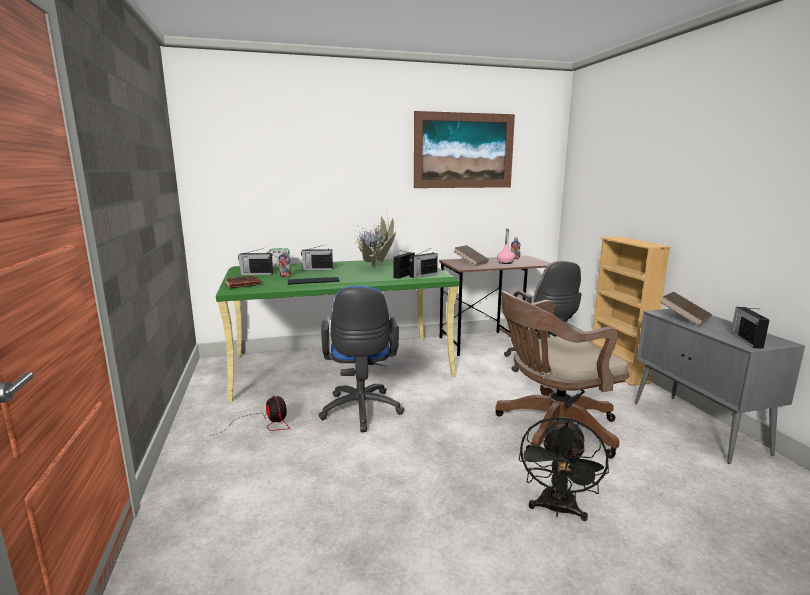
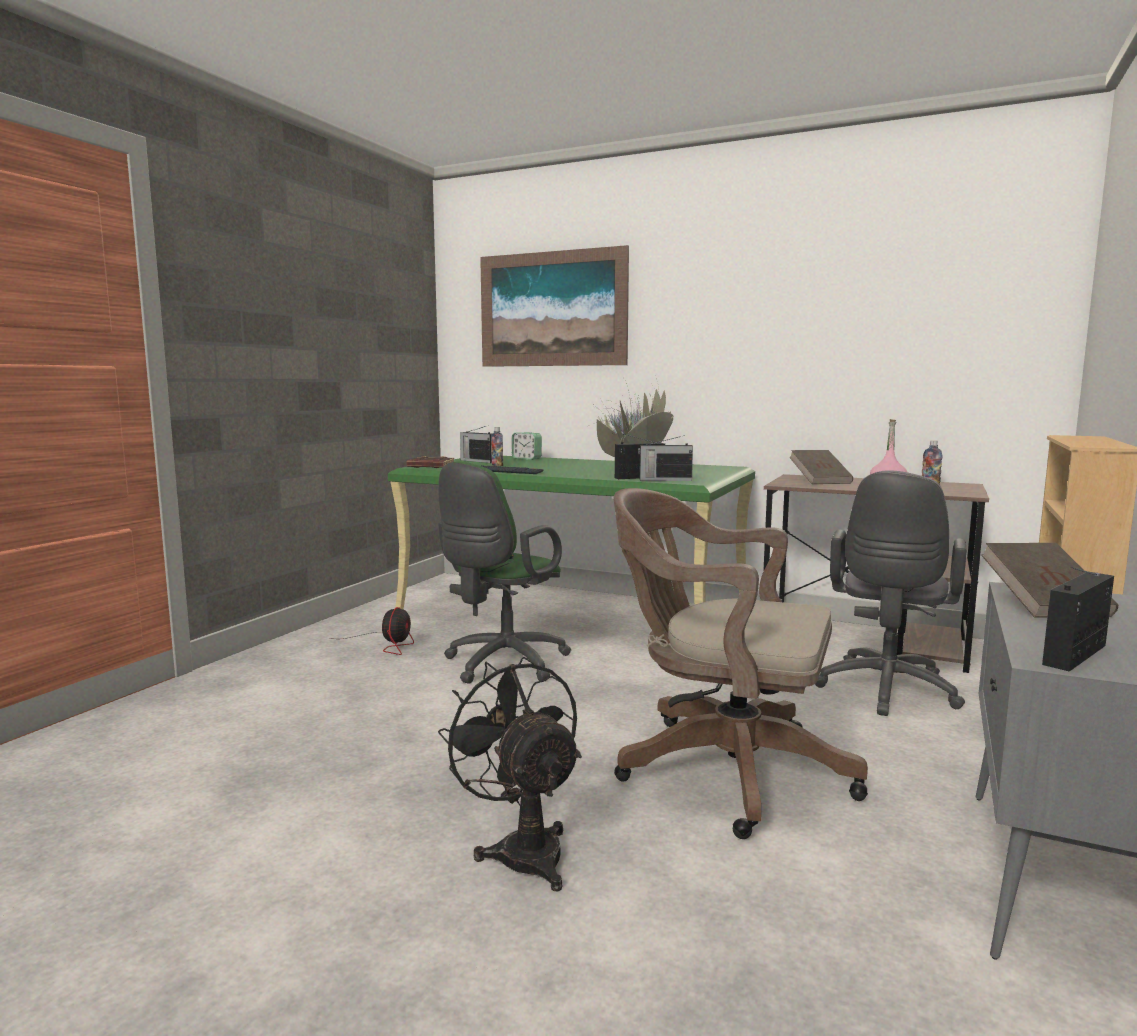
camera: 40 degrees right, 5 degrees down
(317, 269) = (557, 464): radio -> none
(361, 412) = (501, 665): blue office chair -> green office chair
(464, 151) = (841, 279): picture -> picture (552, 309)
(557, 510) = (522, 849): black fan -> black fan turned 90 degrees clockwise

